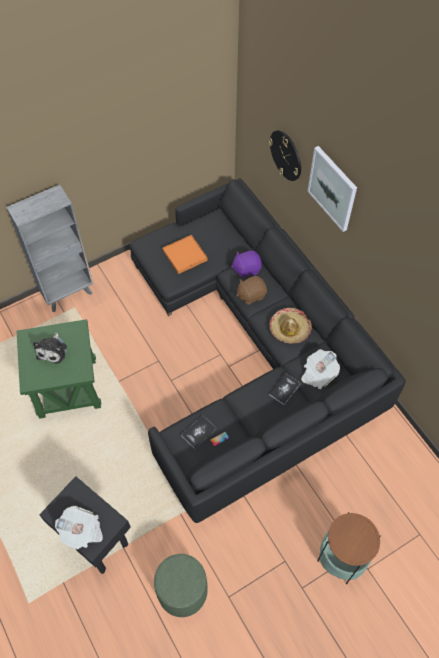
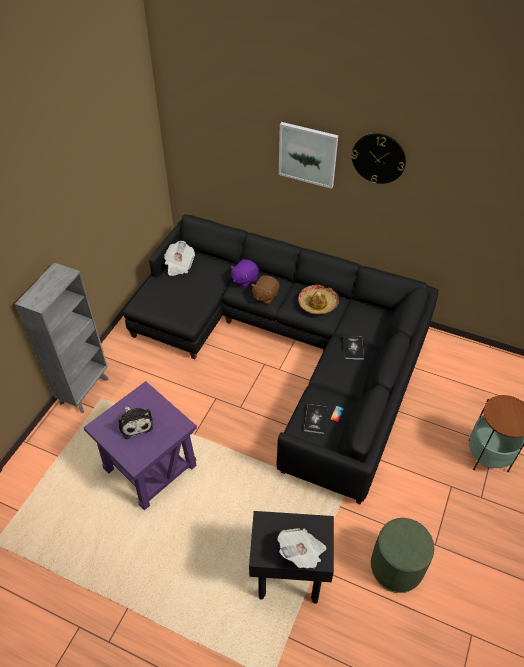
camera: 35 degrees left, 10 degrees down
(68, 387) = (150, 467): green side table -> purple side table
(184, 255) = (184, 294): orange tray -> none
(286, 155) = (240, 156): wall clock -> wall clock (378, 158)
(318, 374) = (368, 323): newspaper -> newspaper (179, 265)

